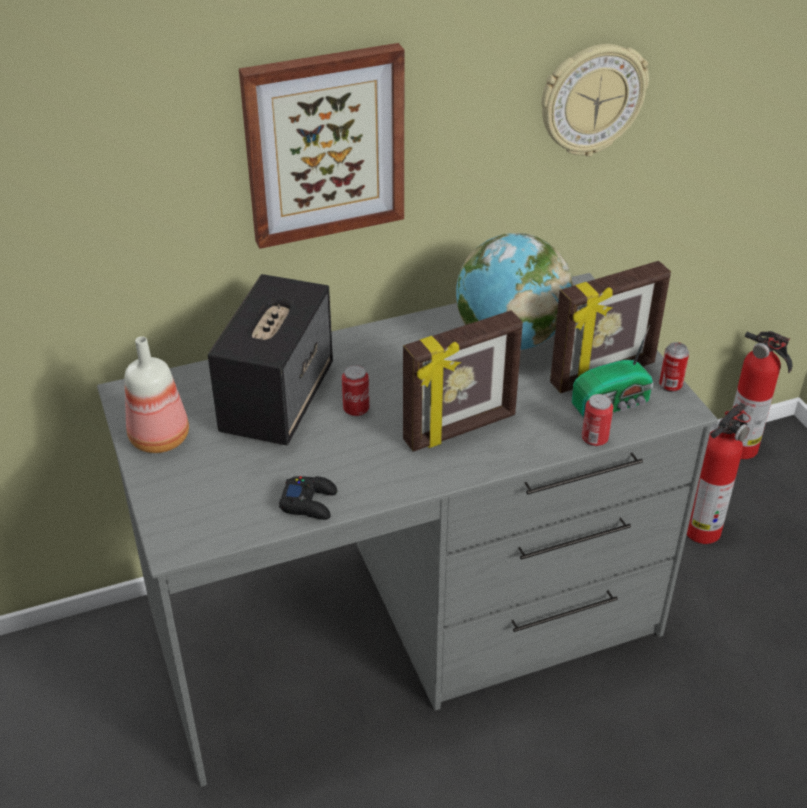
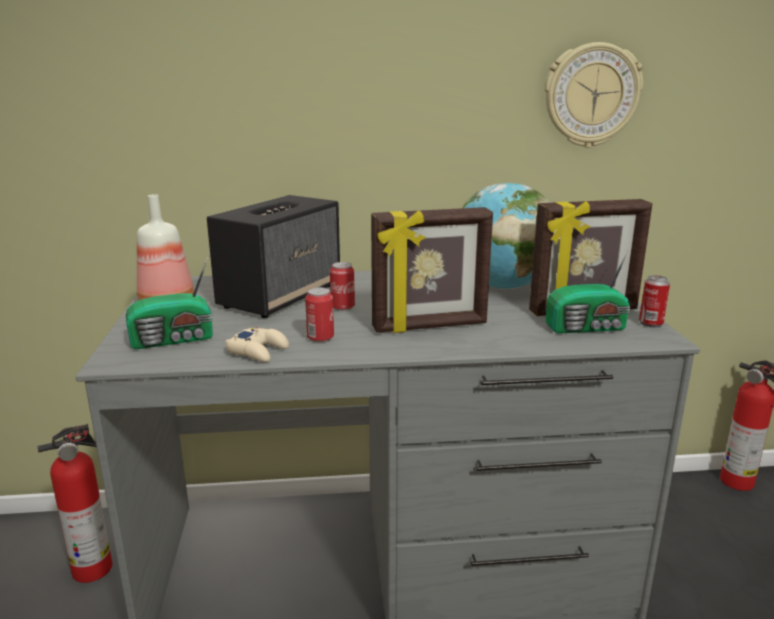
camera: 15 degrees right, 20 degrees down
(212, 500) = (175, 340): none -> radio
(309, 502) = (258, 351): black game controller -> beige game controller
(324, 145) = (353, 93): picture -> none
(594, 438) = (561, 345): can -> can (320, 338)
(704, 529) = (696, 538): fire extinguisher -> fire extinguisher (95, 568)

